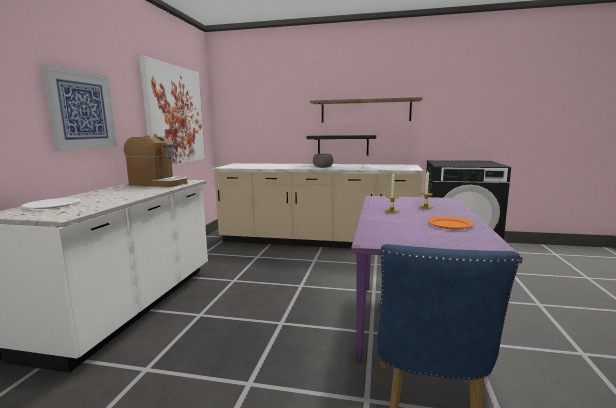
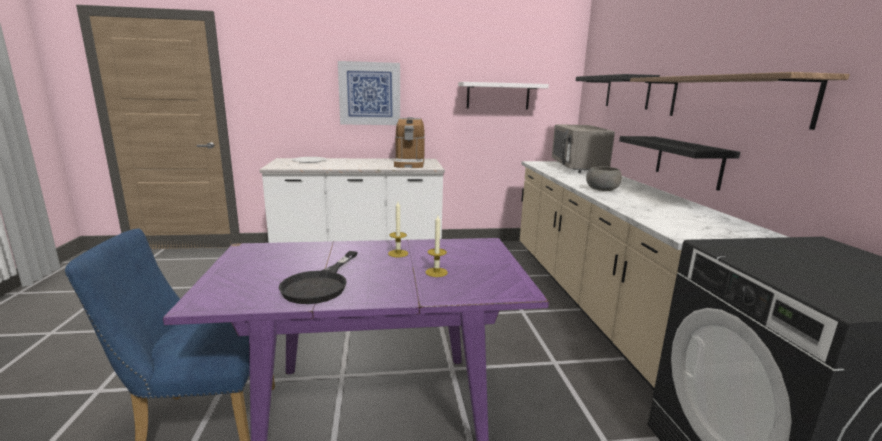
camera: 70 degrees right, 5 degrees up
(174, 115) = (498, 96): picture -> white shelf
(255, 164) = (578, 167): none -> grey microwave
(274, 110) = (627, 92): none -> black shelf
(450, 224) = (320, 284): orange plate -> black frying pan

